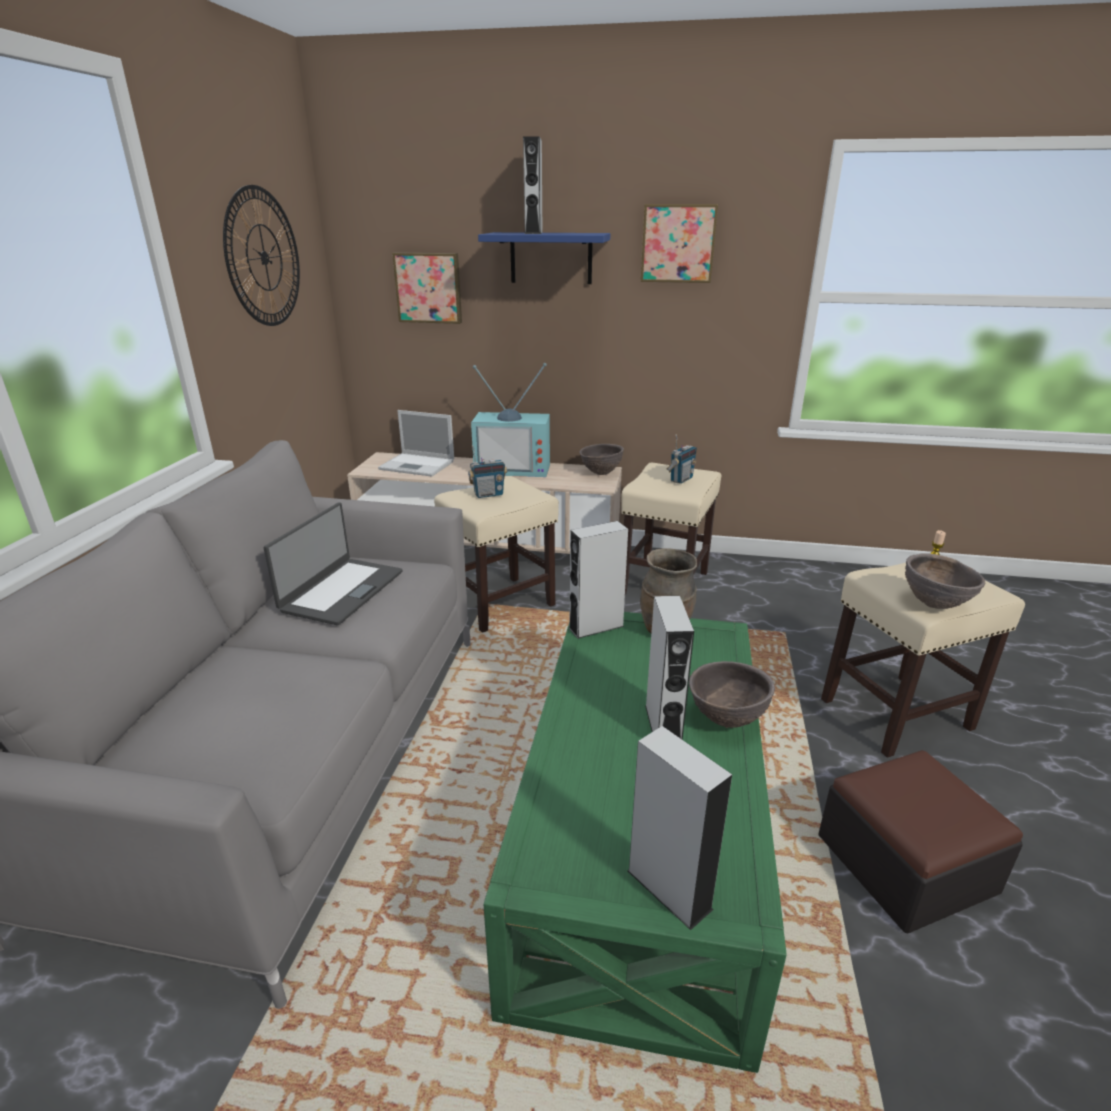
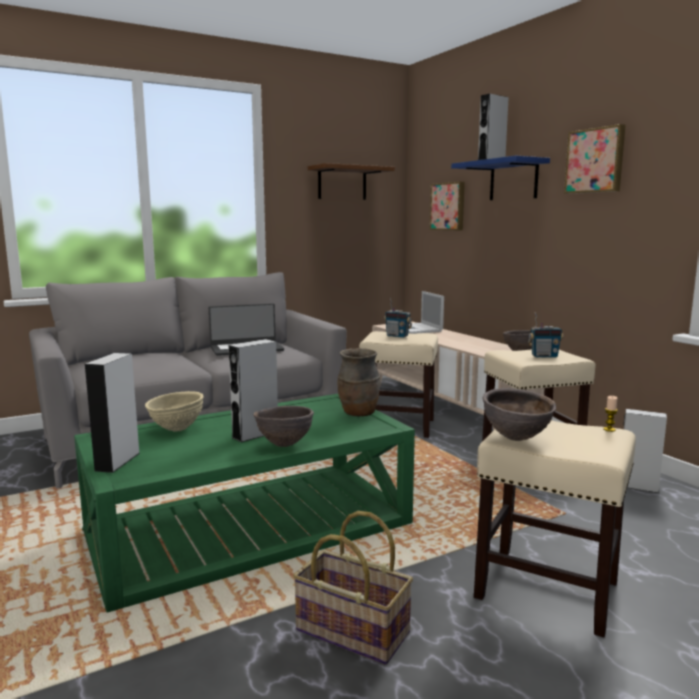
camera: 50 degrees right, 15 degrees down
(264, 258) = (342, 183): wall clock -> brown shelf
(514, 468) = (469, 340): television -> none
(573, 783) = (176, 429): none -> beige bowl
(596, 627) = (328, 400): grey speaker -> grey speaker (638, 486)
(905, 863) = (351, 632): ottoman -> basket

